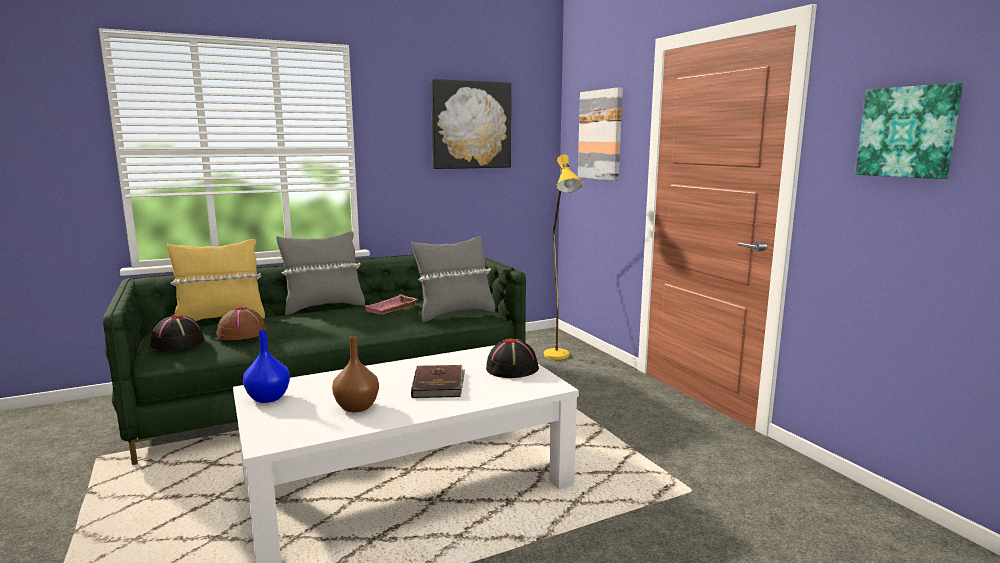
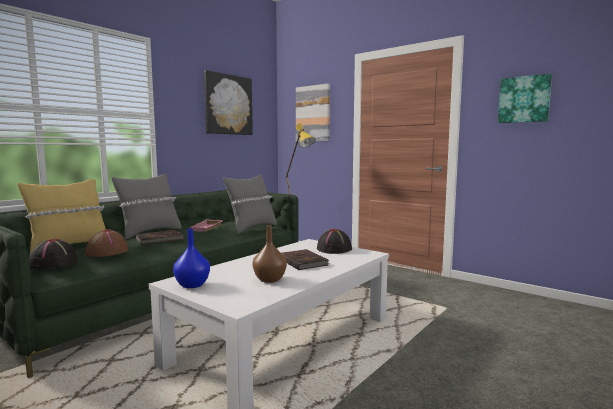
camera: 25 degrees left, 5 degrees down
(316, 321) = (160, 239): none -> brown book

